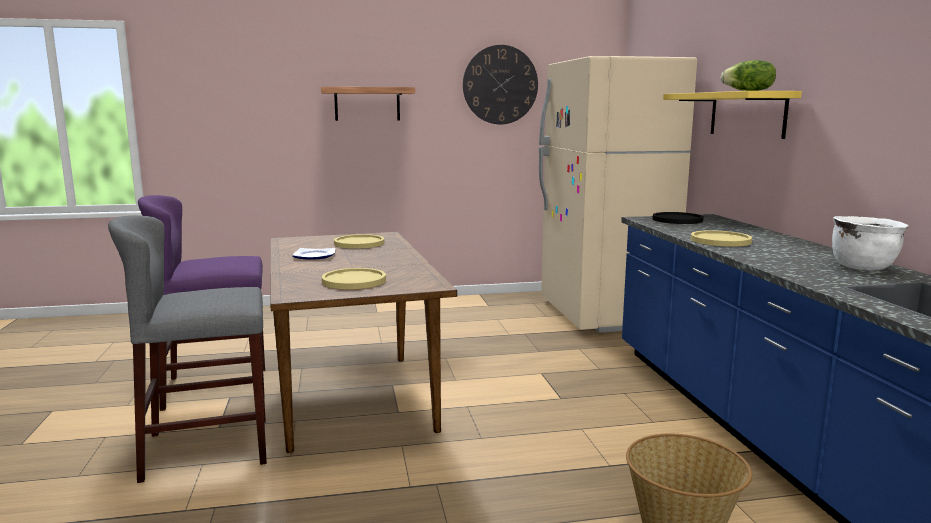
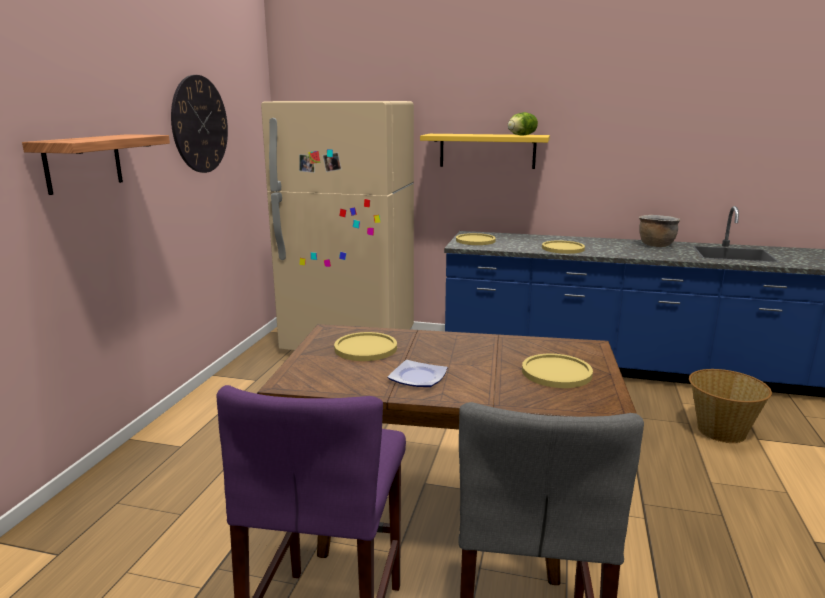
camera: 65 degrees left, 5 degrees up
(677, 219) = (475, 240): black plate -> yellow plate
(862, 267) = (655, 245): white cooking pot -> brown cooking pot

